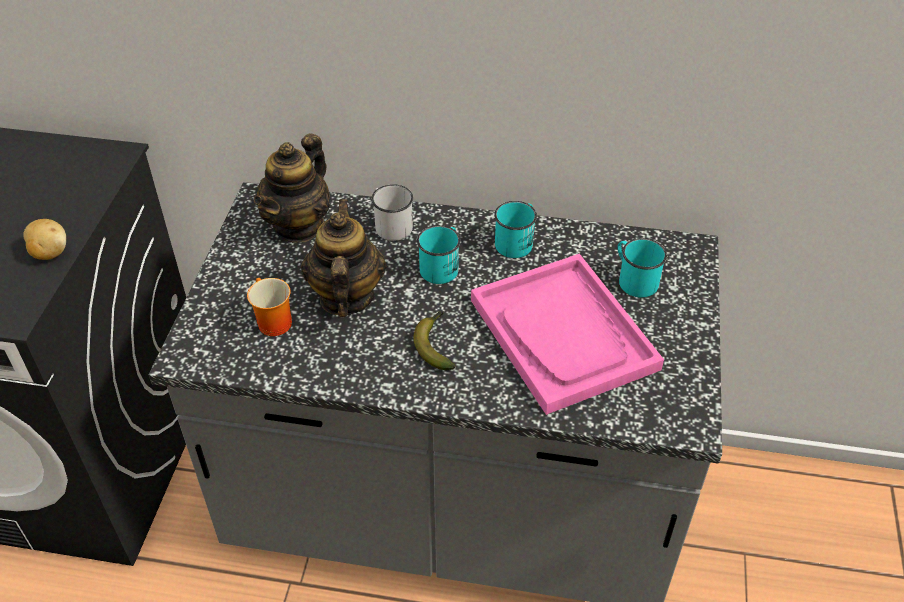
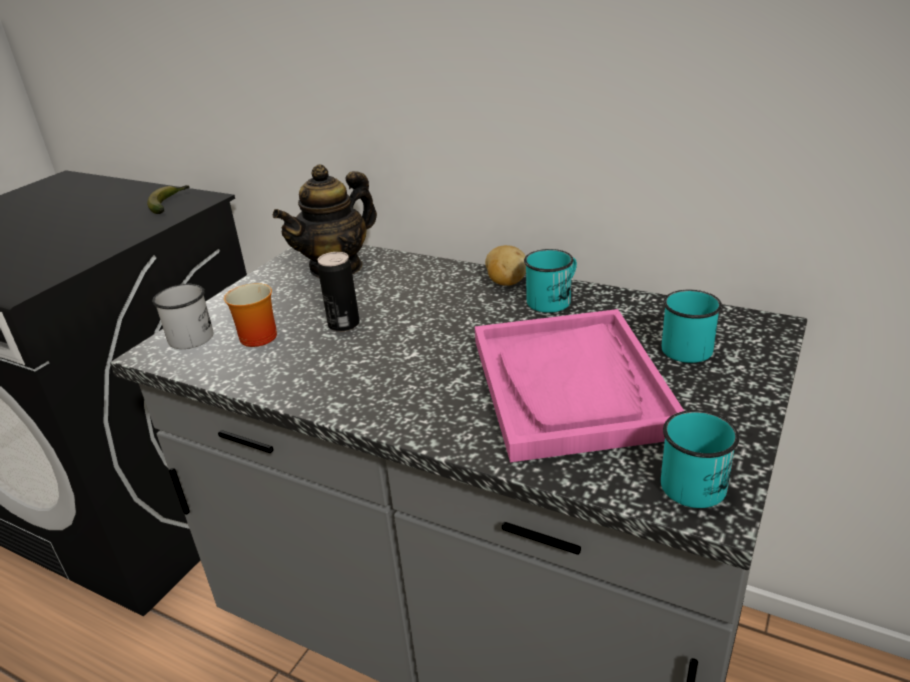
camera: 20 degrees right, 15 degrees down
(49, 253) = (89, 253): potato -> potato (505, 282)
(346, 297) = (344, 324): teapot -> can
(390, 225) = (425, 275): white mug -> white mug (191, 334)
(435, 344) = (413, 375): banana -> banana (169, 204)
(442, 266) = (460, 311): turquoise mug -> turquoise mug (698, 480)

